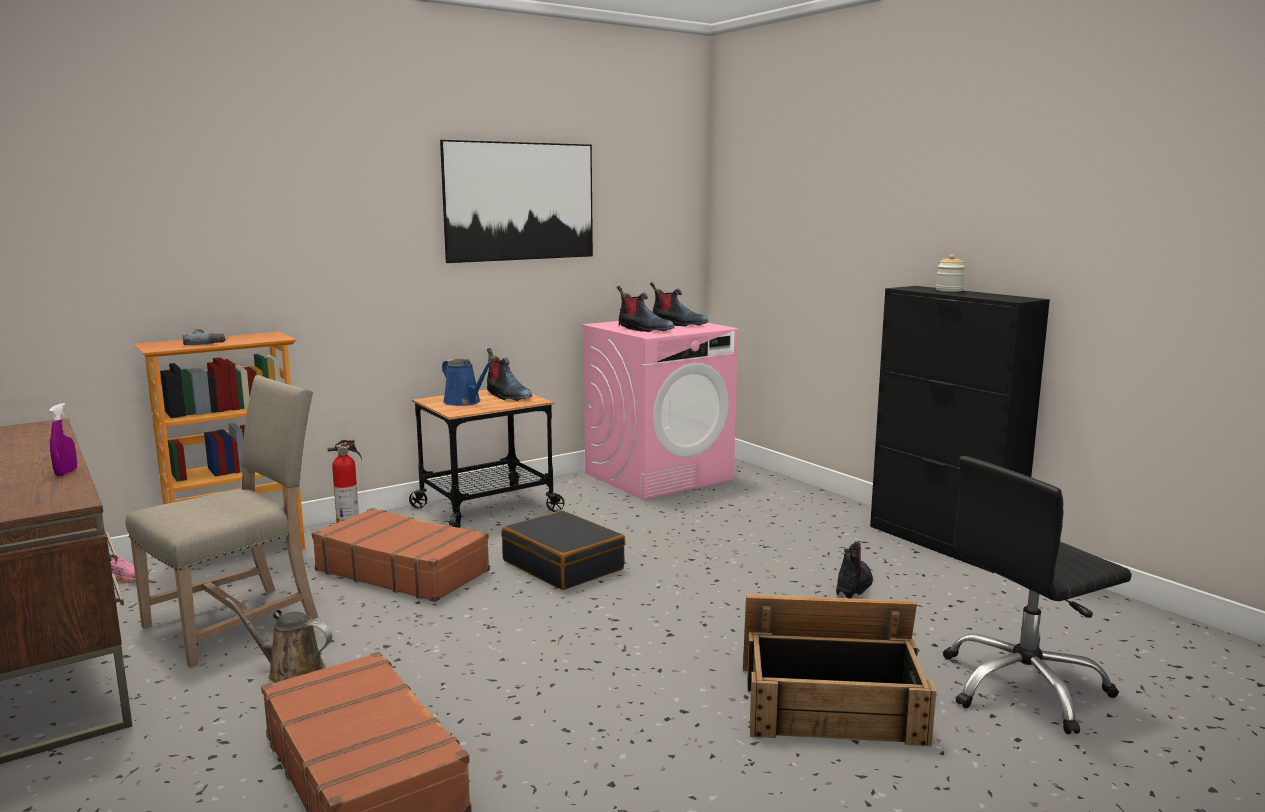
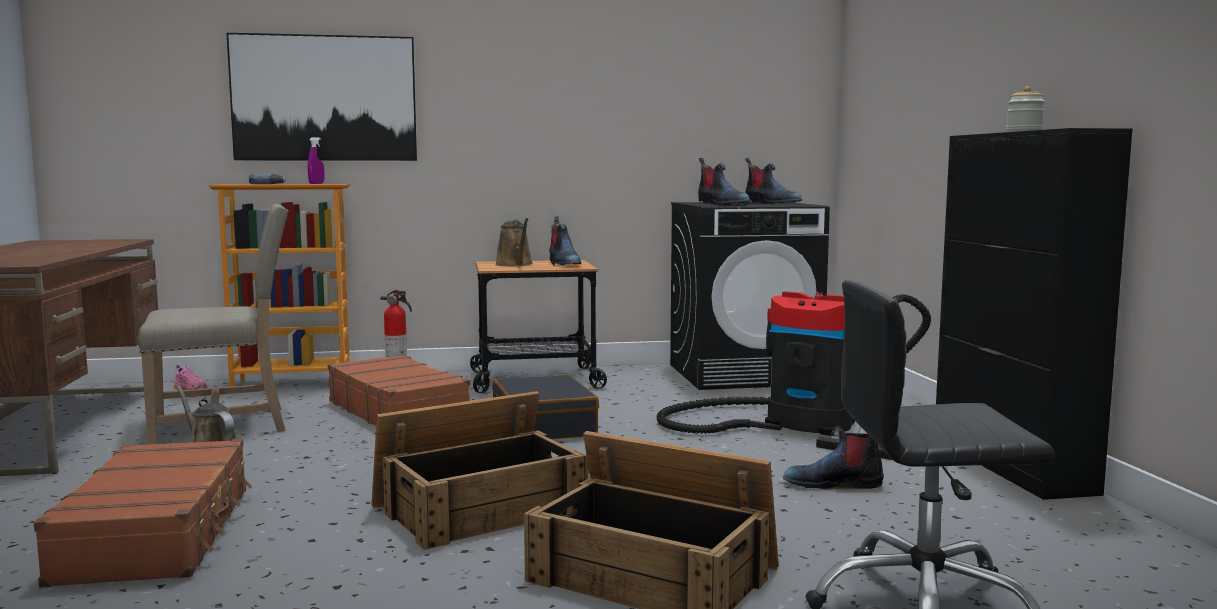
camera: 25 degrees right, 5 degrees down
(66, 473) = (66, 255): purple spray bottle -> purple spray bottle (316, 183)
(464, 402) = (515, 265): blue watering can -> brown watering can
(520, 201) = (604, 70): picture -> picture (324, 98)
(623, 670) = (480, 508): none -> crate
(659, 476) = (744, 374): pink washing machine -> black washing machine
(762, 527) = (798, 424): none -> vacuum cleaner
(853, 586) = (834, 484): boot -> boot turned 135 degrees counterclockwise

